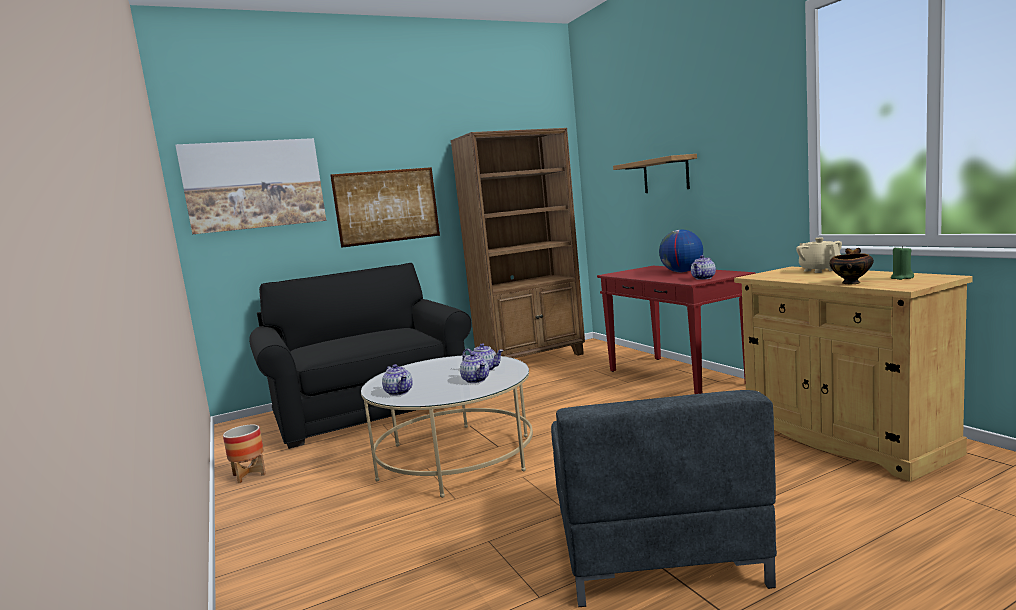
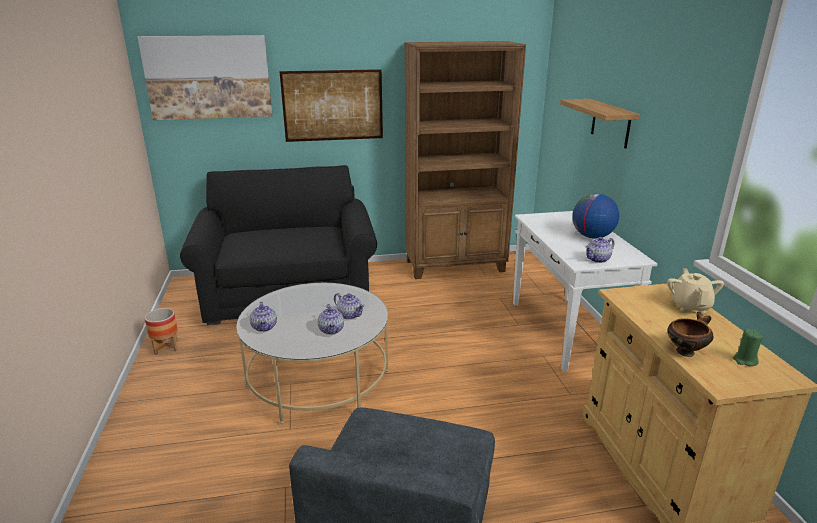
camera: 15 degrees right, 15 degrees up
(677, 377) = (567, 332): red console table -> white console table

